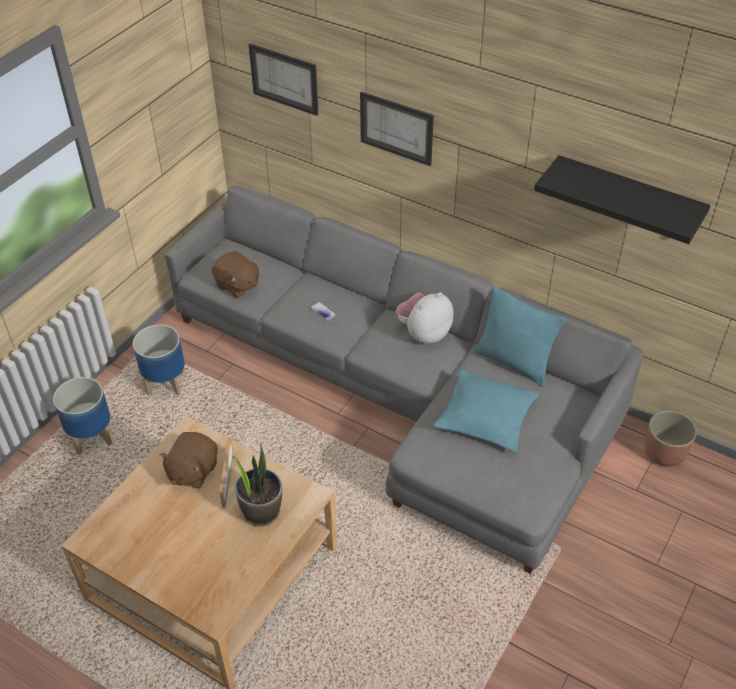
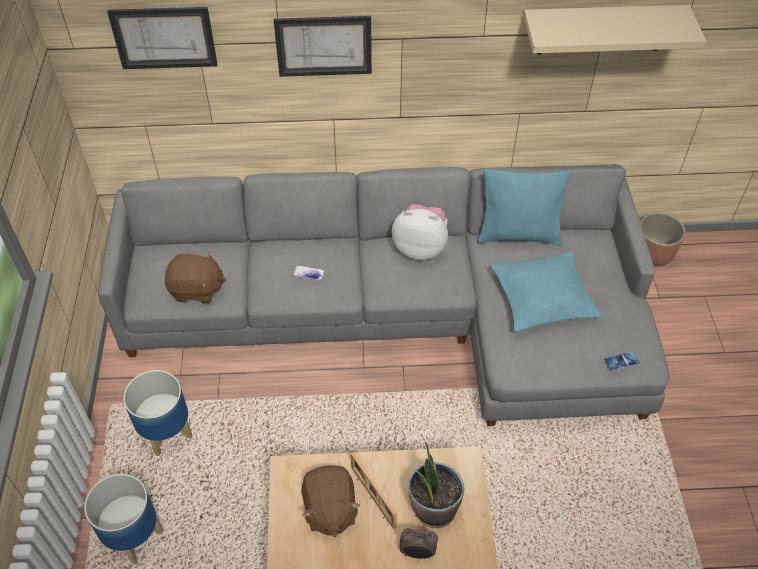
camera: 35 degrees left, 5 degrees up
(223, 532) = (417, 553): none -> alarm clock
(424, 333) = (420, 247): plush toy -> plush toy turned 90 degrees clockwise
(507, 496) = (621, 361): none -> phone
(627, 199) = (602, 29): black shelf -> beige shelf

